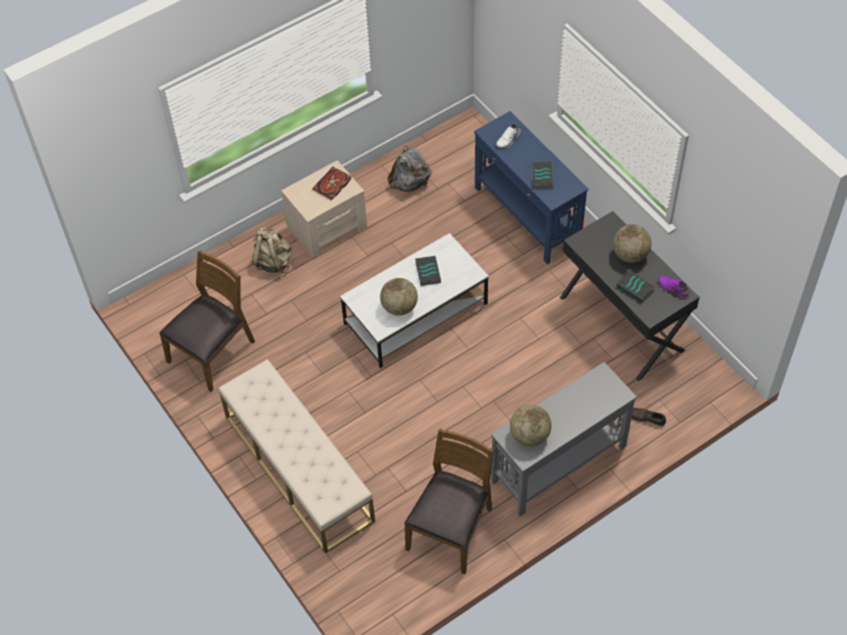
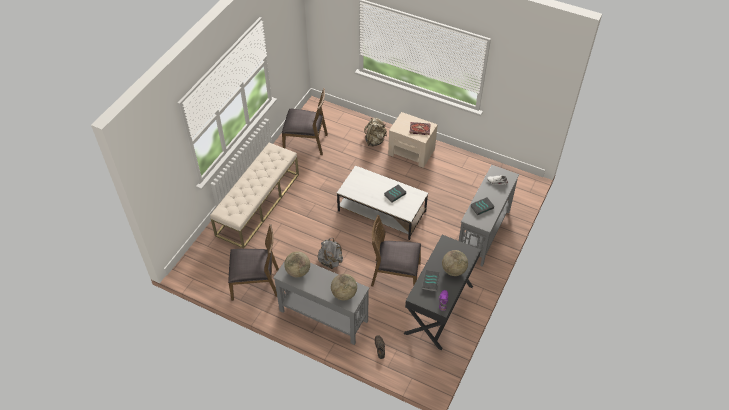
camera: 60 degrees right, 5 degrees down
(399, 307) = (364, 192): globe -> globe (344, 294)
(410, 183) = (466, 172): grey backpack -> grey backpack (330, 261)
(527, 216) = (483, 233): blue console table -> grey console table
(538, 347) = (395, 275): none -> brown chair

